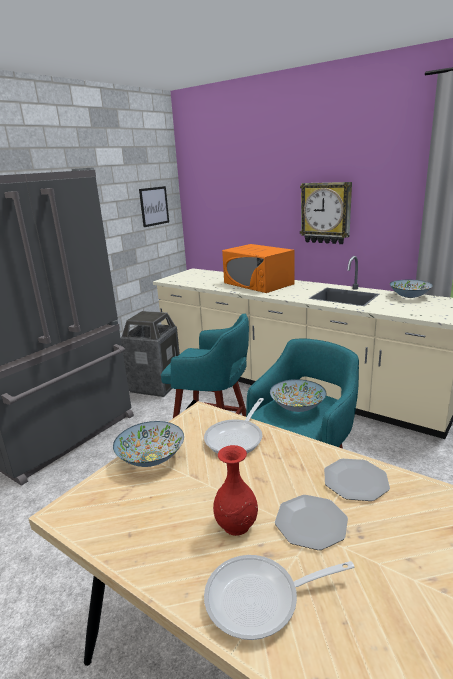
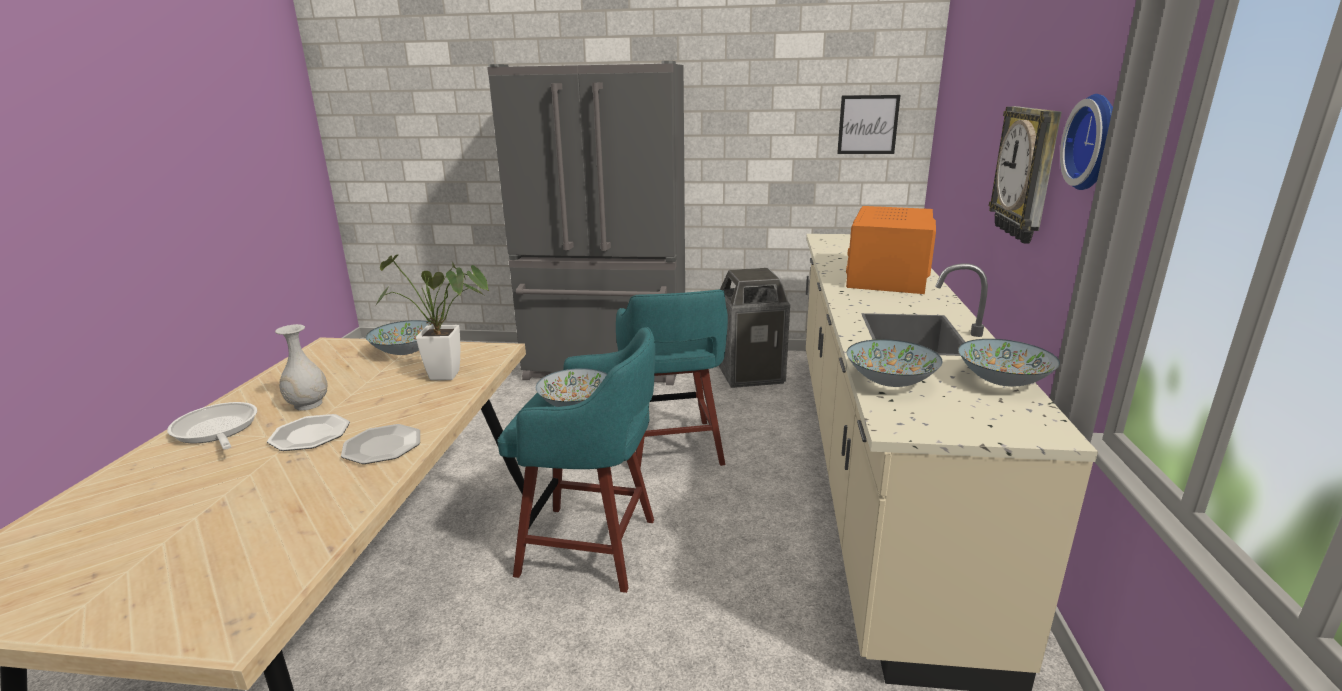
camera: 60 degrees right, 0 degrees up
(236, 525) = (308, 404): red vase -> white vase
(237, 438) = (452, 376): frying pan -> potted plant
(390, 192) = (1097, 142): none -> wall clock
(400, 311) = (890, 381): none -> bowl

